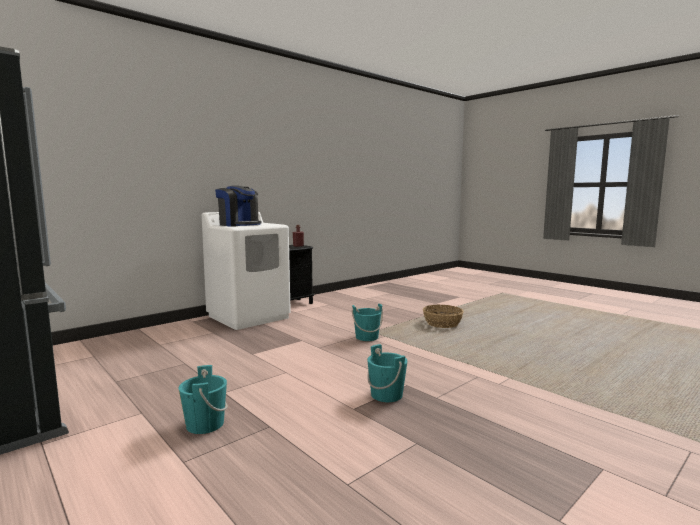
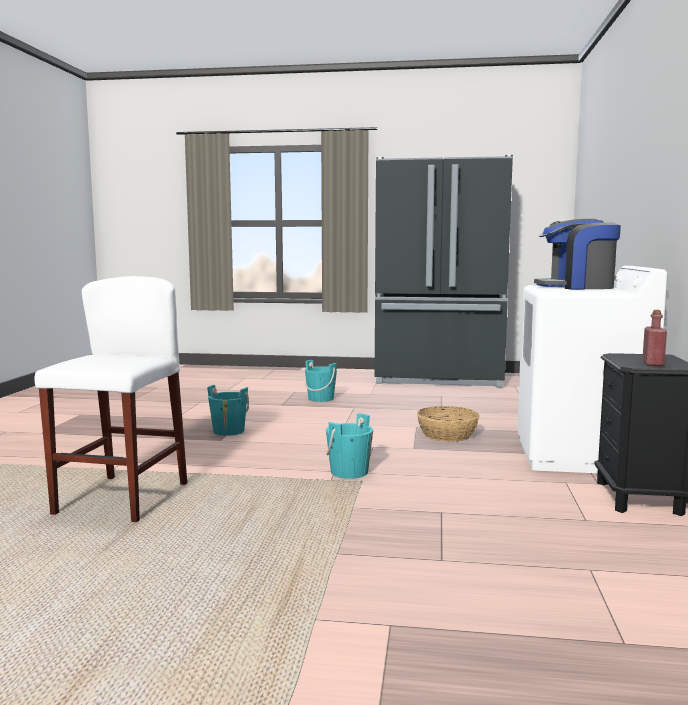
camera: 140 degrees right, 0 degrees up
(442, 323) = (274, 536): basket -> basket (447, 435)
(504, 354) = (122, 498): none -> white stool

